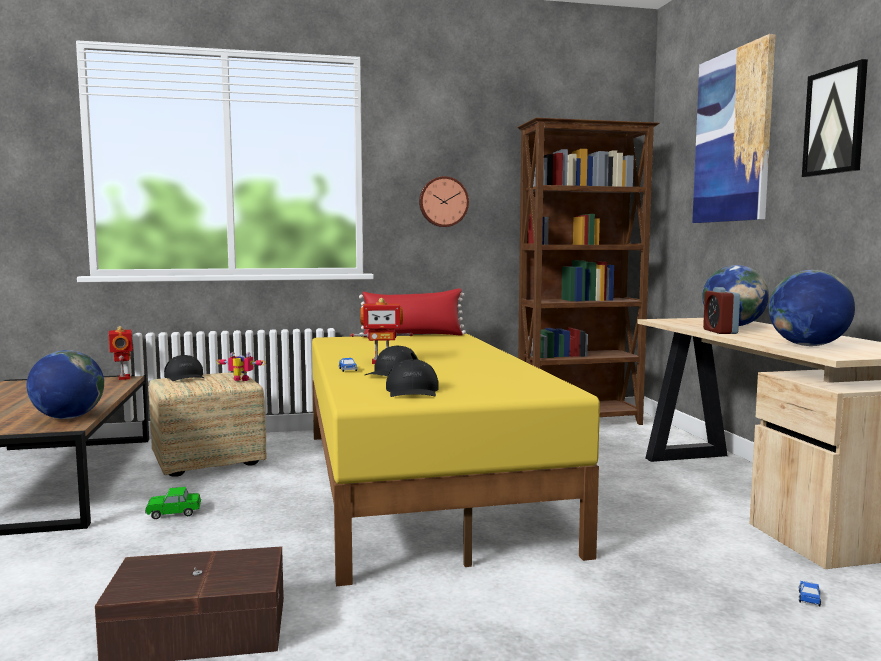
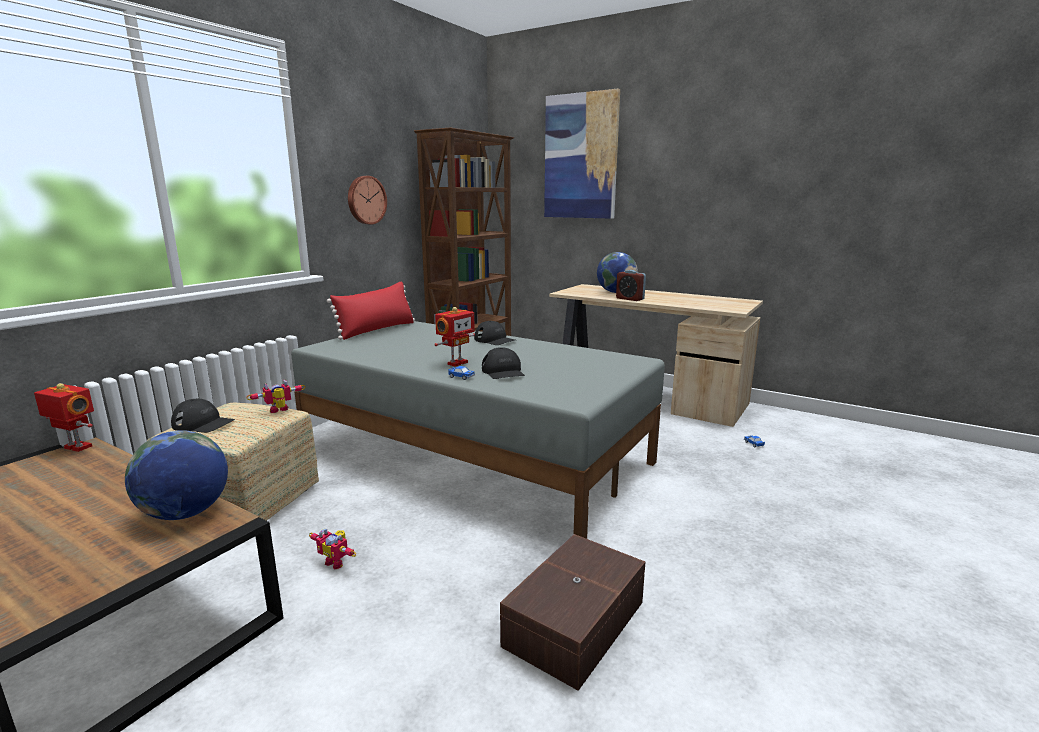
camera: 45 degrees left, 10 degrees up
(174, 513) = (337, 562): toy car -> toy robot
(412, 391) = (572, 384): black cap -> black cap (495, 340)
(423, 483) = (473, 453): yellow bed -> grey bed
(808, 345) = (700, 304): globe -> none
(835, 121) = (673, 159): picture -> none

